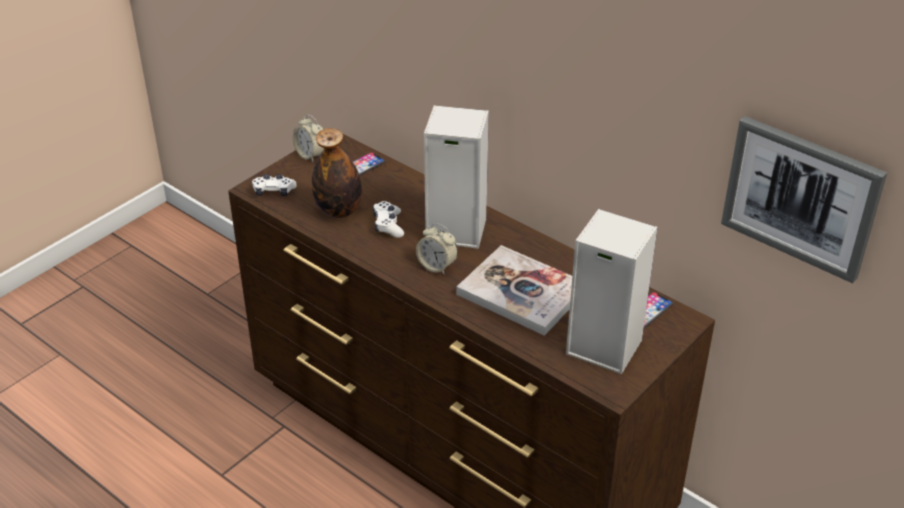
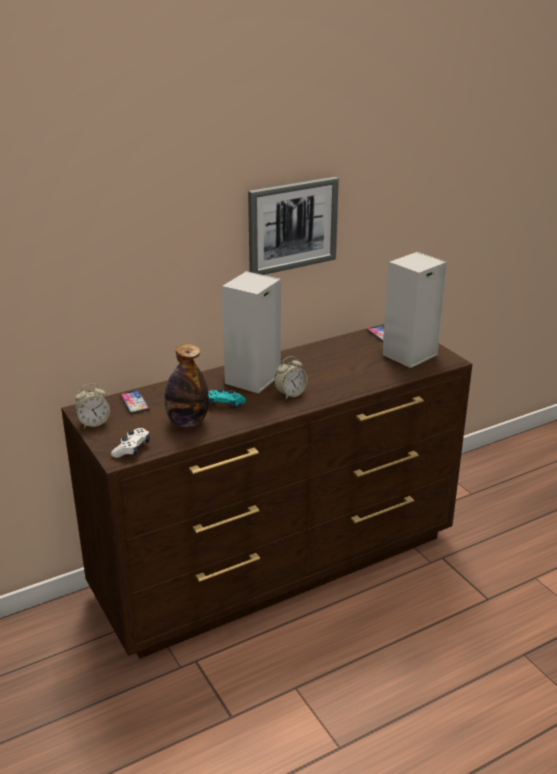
camera: 70 degrees left, 10 degrees down
(388, 225) = (225, 404): white game controller -> turquoise game controller
(521, 292) = (340, 370): book -> none
(801, 197) = (432, 204): picture -> picture (292, 225)

